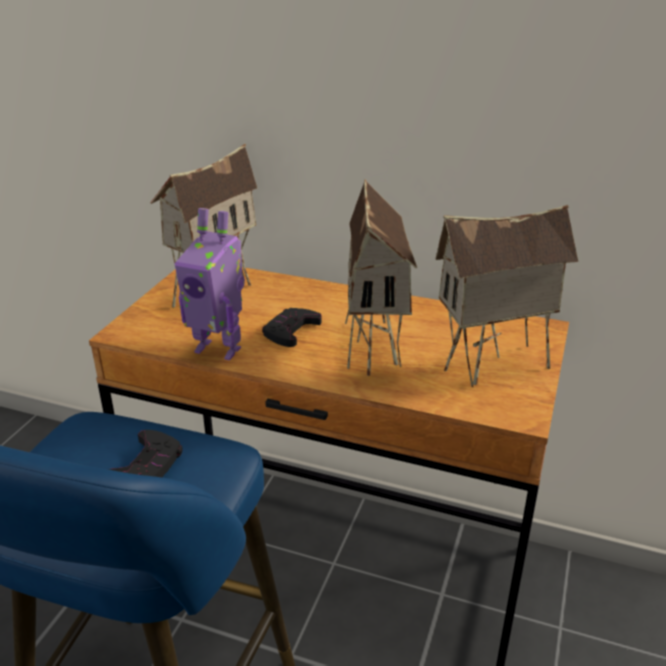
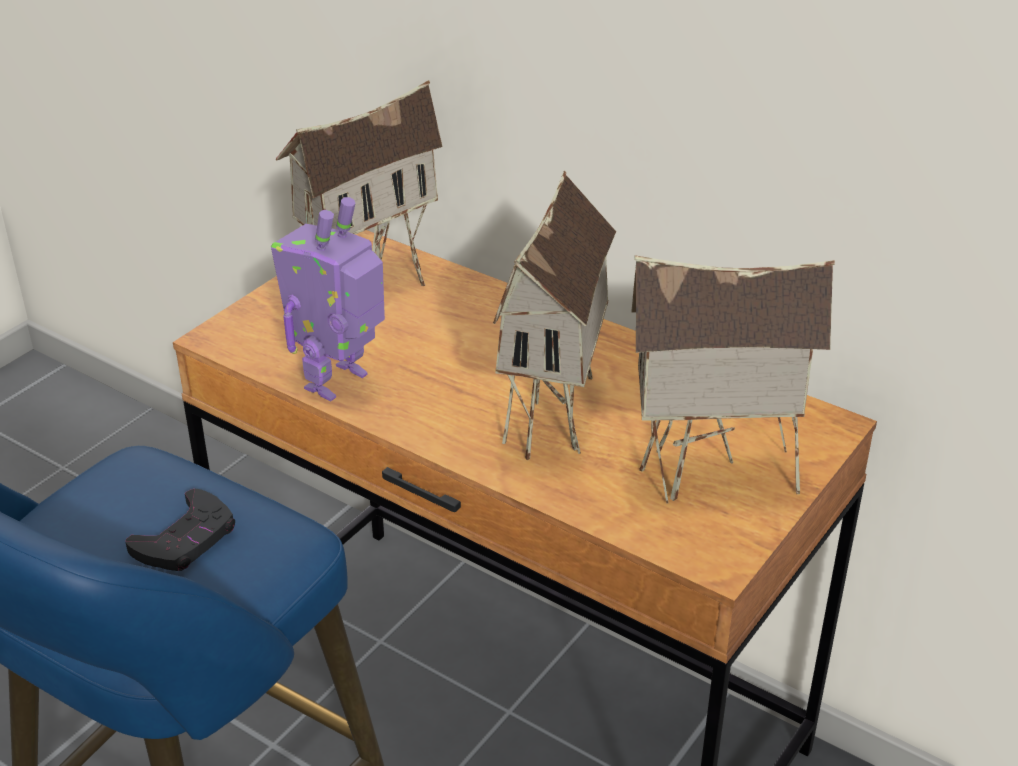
camera: 15 degrees right, 5 degrees up
(219, 348) = (339, 383): toy robot -> toy robot turned 90 degrees clockwise
(291, 331) = (449, 370): black game controller -> none

